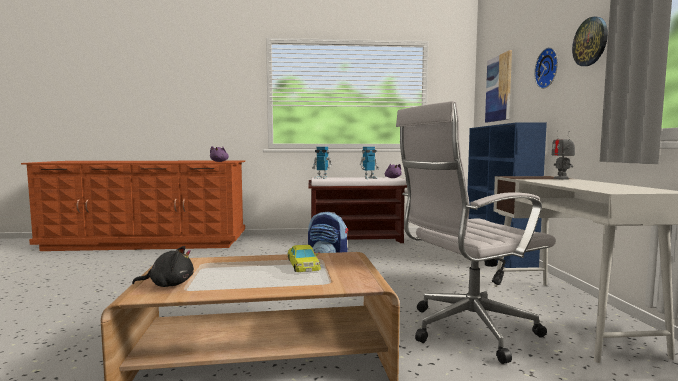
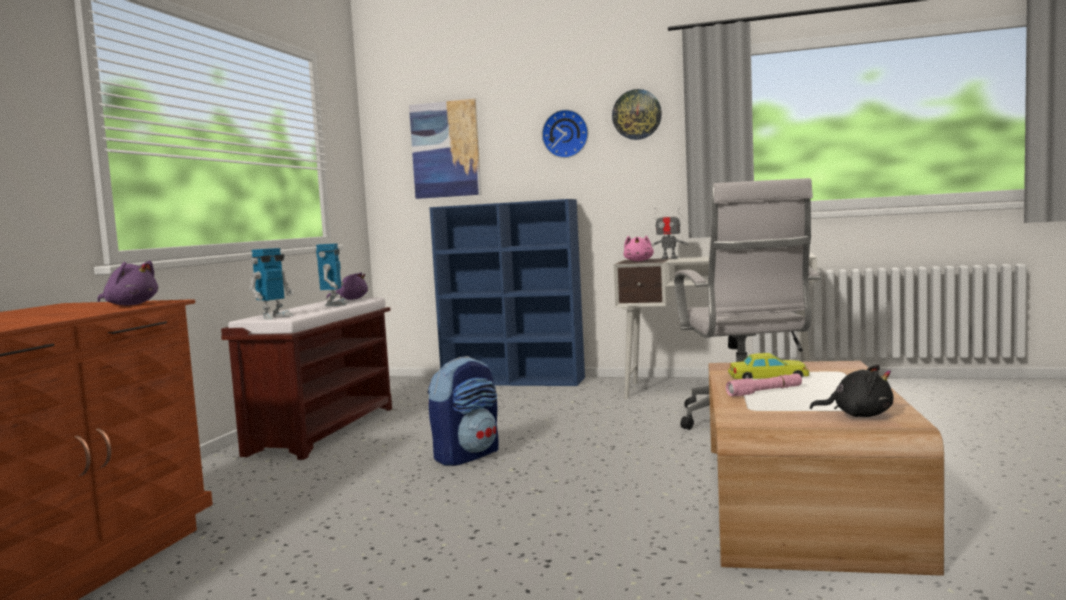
camera: 70 degrees left, 0 degrees up
(169, 284) = (858, 415): black plush toy -> black plush toy turned 105 degrees clockwise
(252, 264) = (765, 392): none -> pink flashlight
(528, 177) = (639, 261): none -> pink plush toy

